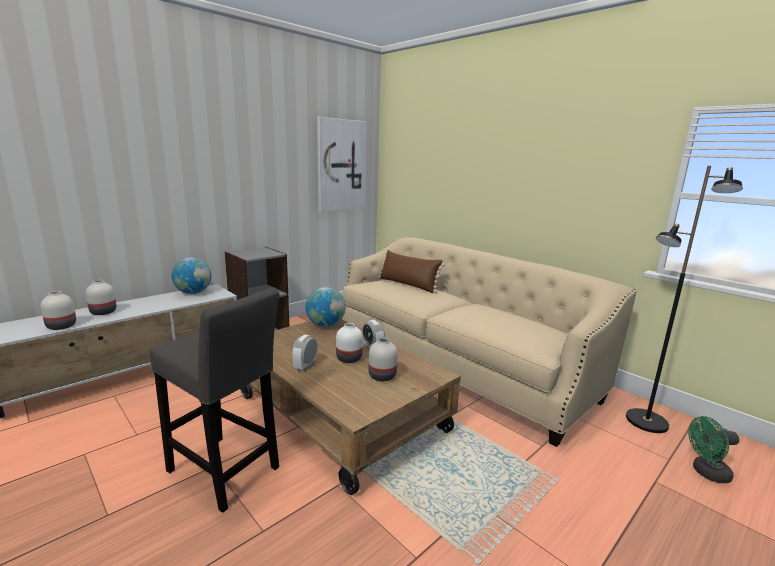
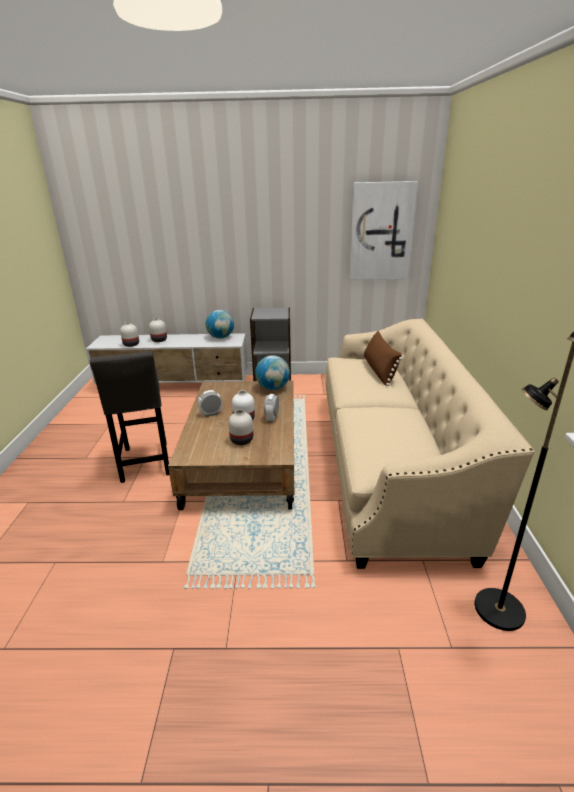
camera: 45 degrees right, 10 degrees up
(706, 473) = (470, 683): green fan -> none

